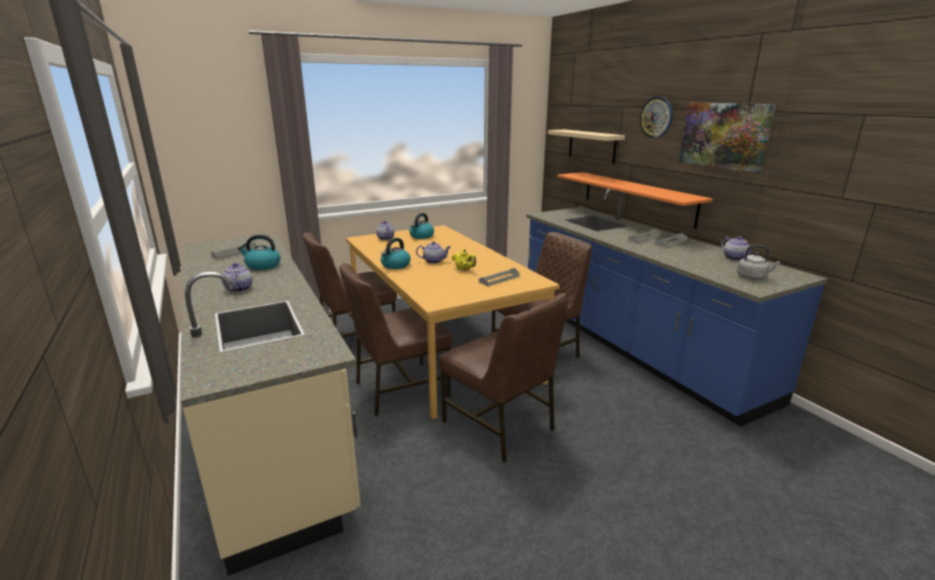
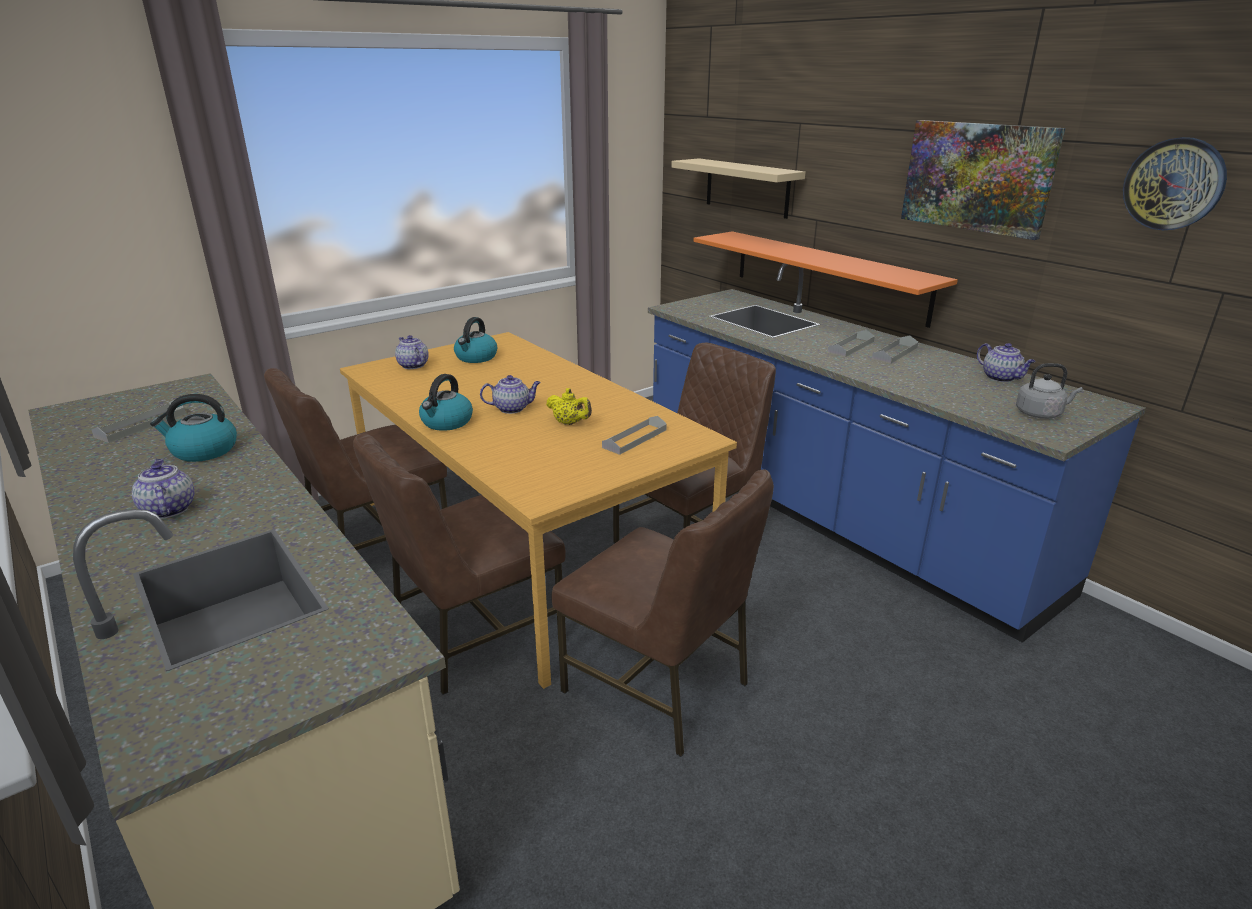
camera: 10 degrees left, 5 degrees up
(656, 117) = (860, 143): wall clock -> wall clock (1174, 184)

